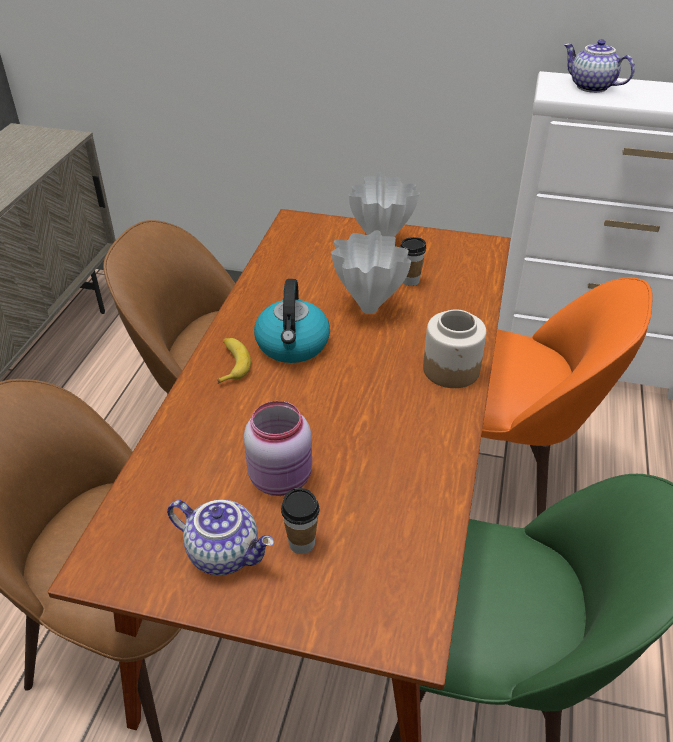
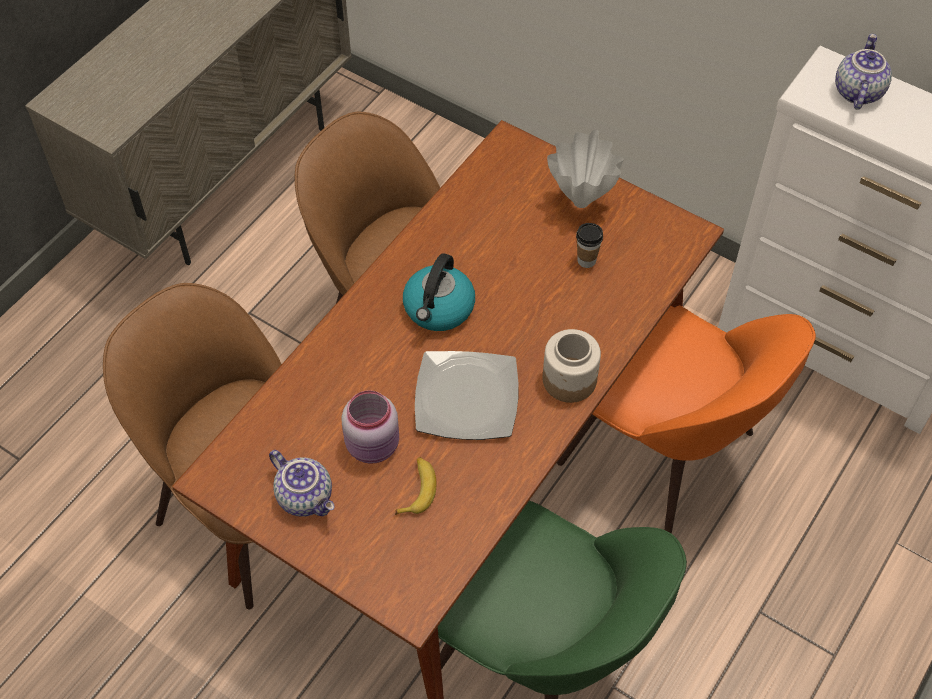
camera: 20 degrees right, 15 degrees up
(231, 364) = (376, 314): banana -> banana (417, 489)
(302, 543) = (366, 508): cup -> none
(358, 409) = (465, 397): none -> plate
(367, 308) = (527, 284): white vase -> none
(590, 87) = (856, 91): teapot -> teapot turned 45 degrees clockwise

